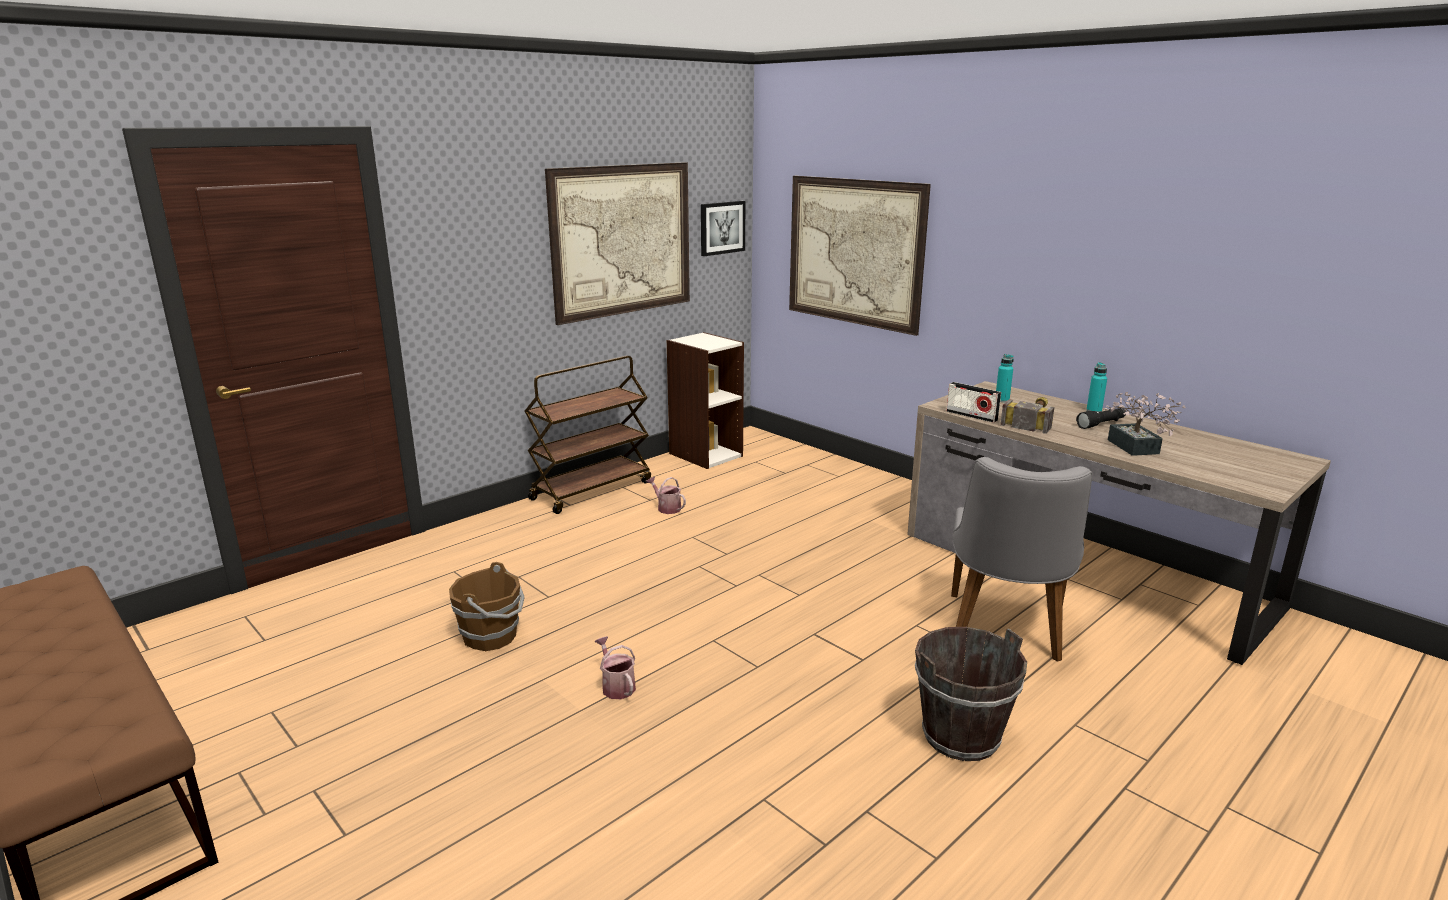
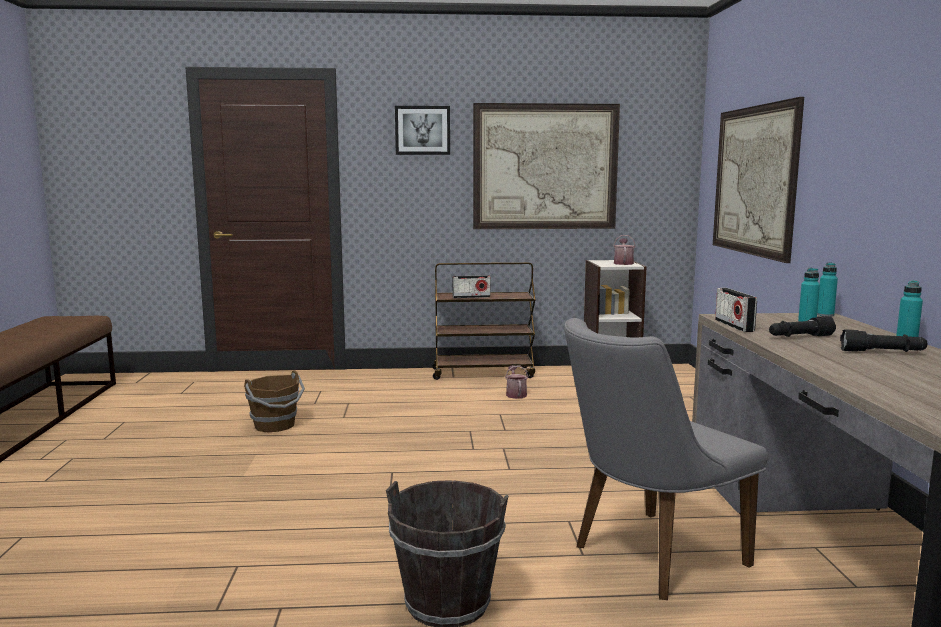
camera: 40 degrees right, 10 degrees down
(581, 409) = (471, 297): none -> radio
(616, 686) = (286, 472): watering can -> watering can (623, 263)
(721, 228) = (660, 165): picture -> picture (422, 130)
(990, 386) = (825, 315): none -> turquoise bottle
(1033, 419) = (799, 337): hammer -> black flashlight
(1136, 449) = (865, 372): potted plant -> none

